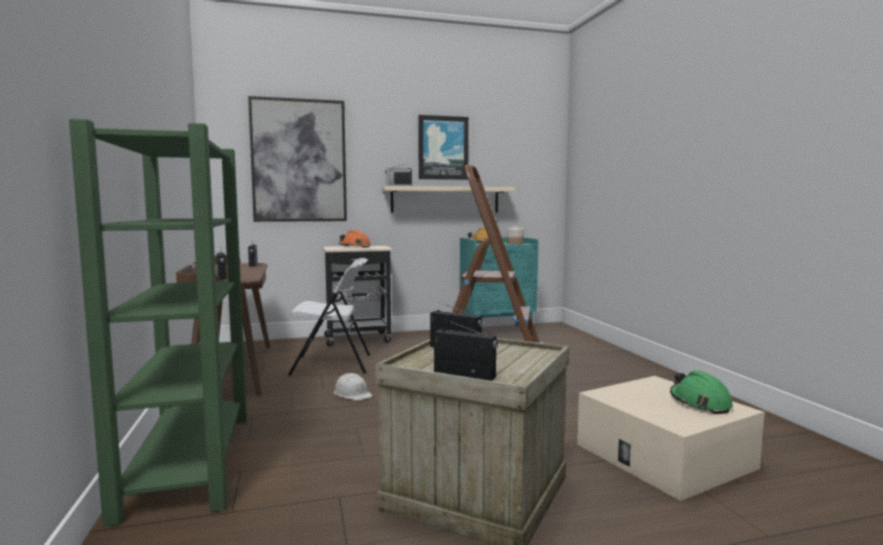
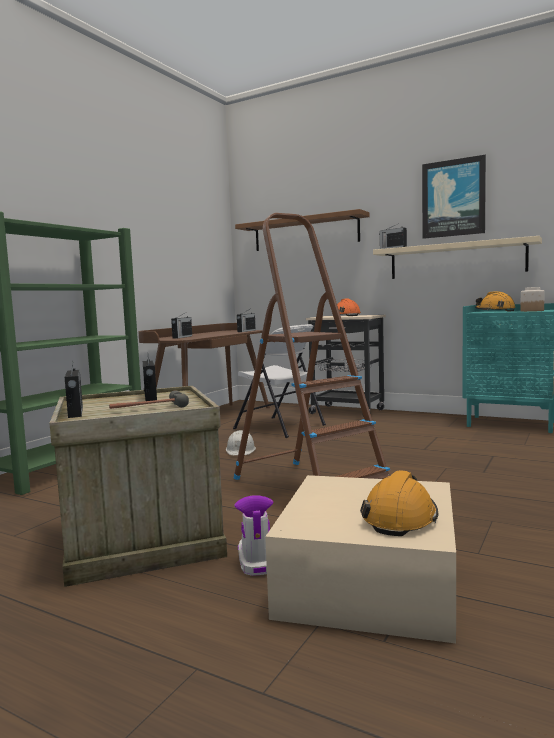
camera: 45 degrees right, 0 degrees up
(299, 161) = (305, 233): picture -> brown shelf
(509, 358) = (148, 408): none -> hammer
(585, 471) = (256, 559): none -> boot
(699, 403) = (400, 518): green hard hat -> orange hard hat

